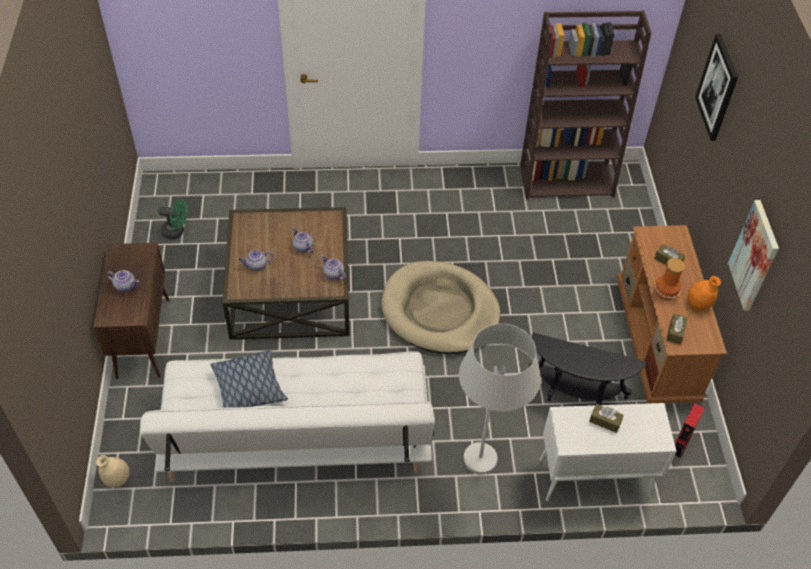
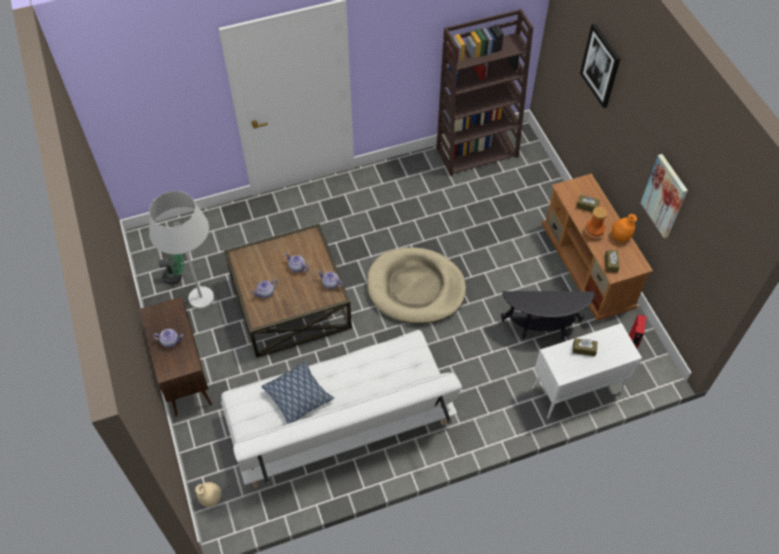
camera: 15 degrees left, 5 degrees up
(482, 476) = (494, 413): white floor lamp -> white floor lamp (204, 309)

